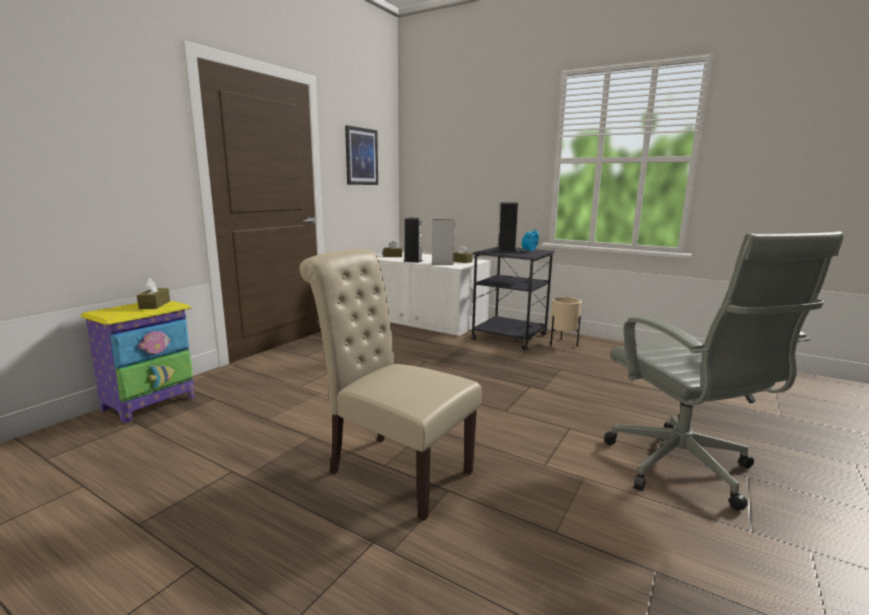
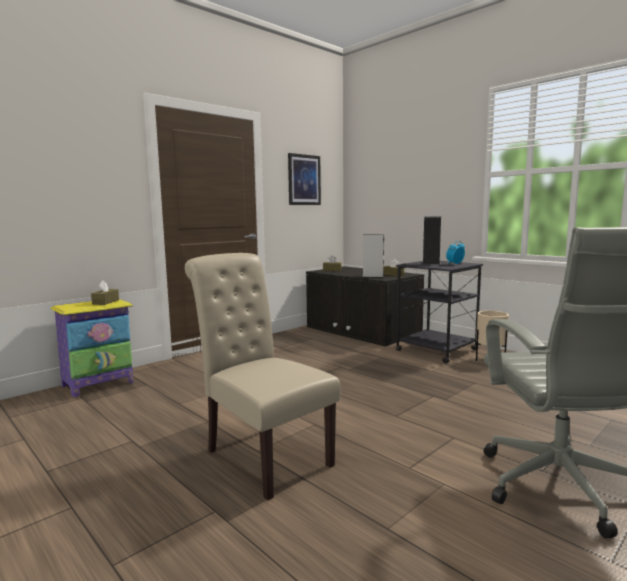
camera: 15 degrees right, 5 degrees down
(413, 261) = (347, 274): speaker -> none
(427, 319) = (362, 330): white cabinet -> black cabinet

